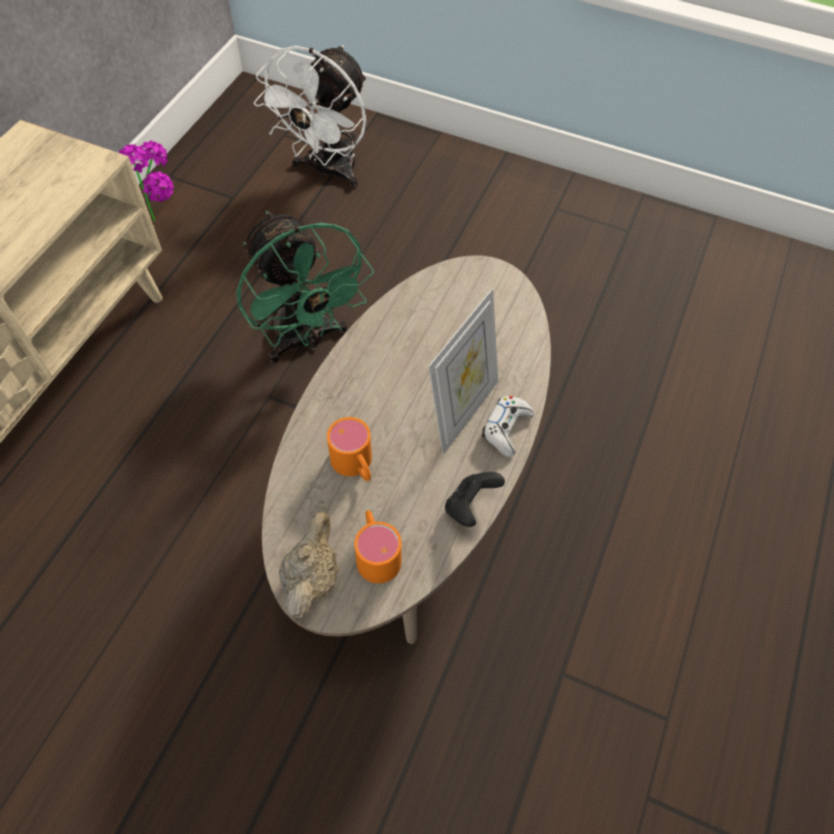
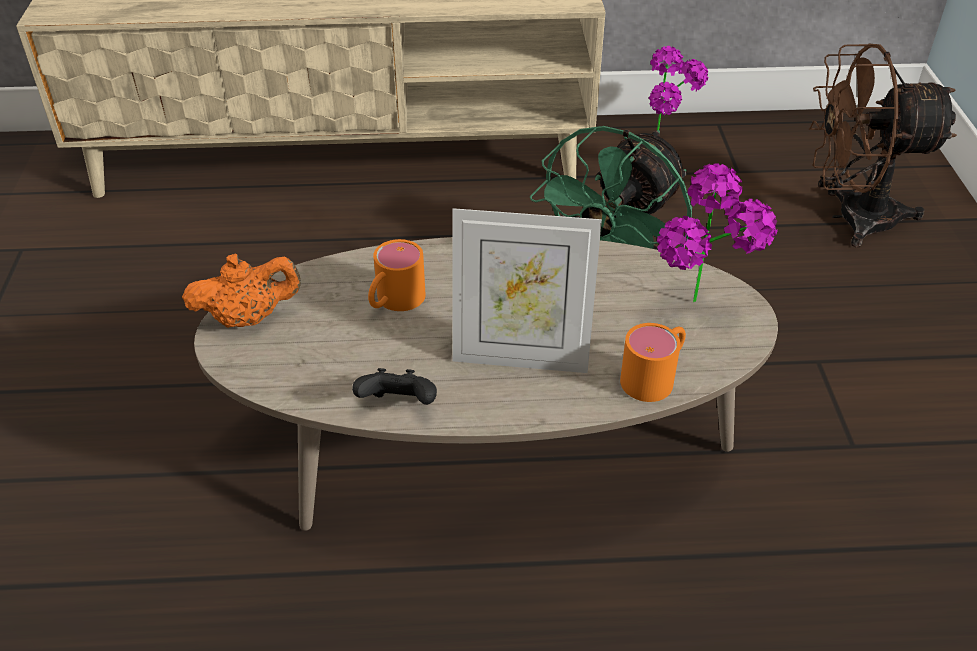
camera: 65 degrees right, 15 degrees down
(311, 578) = (248, 318): beige teapot -> orange teapot
(327, 172) = (850, 218): white fan -> brown fan
(376, 552) = (300, 352): orange mug -> orange mug (655, 376)
(478, 294) = (700, 314): none -> potted plant
(506, 429) = (525, 402): white game controller -> none

